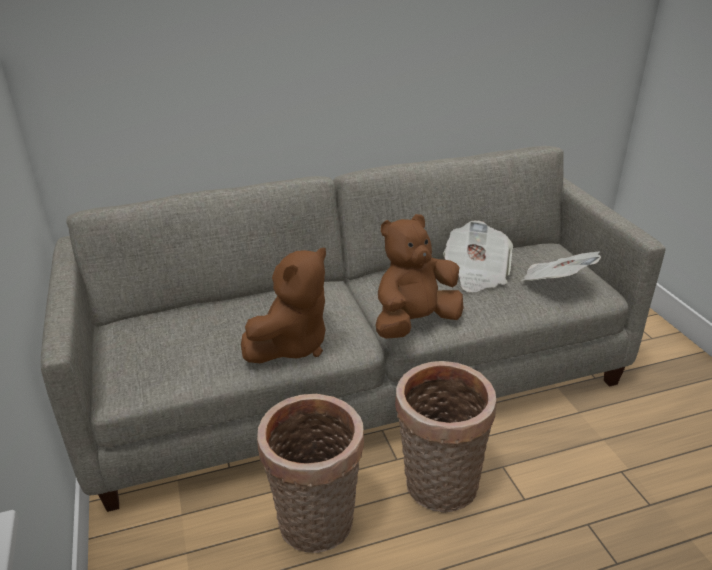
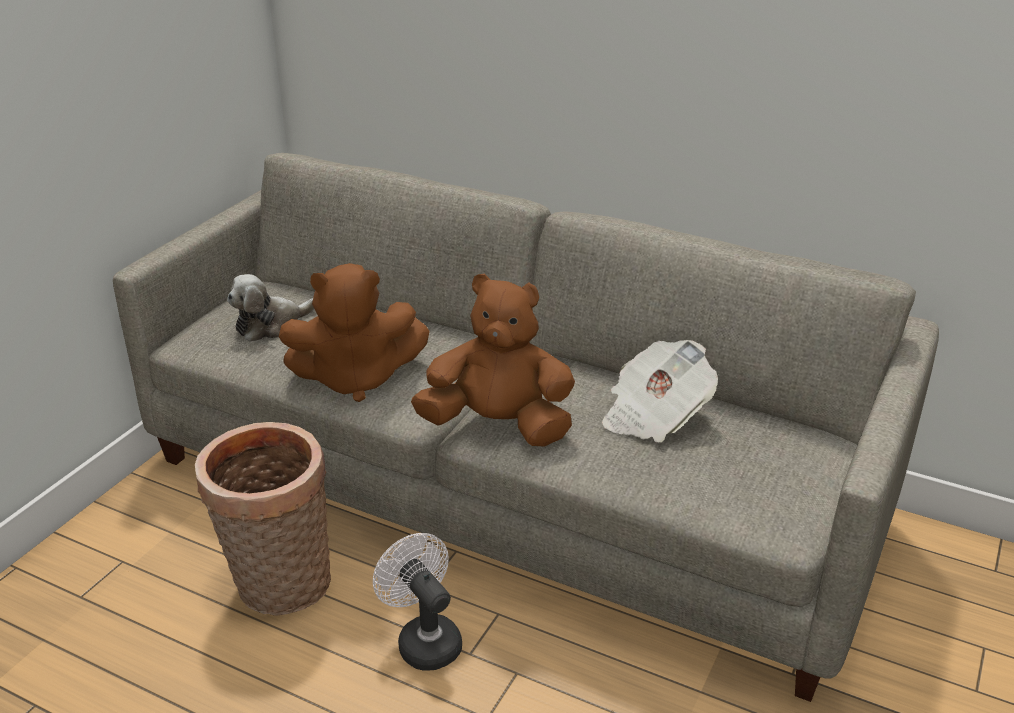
camera: 45 degrees right, 0 degrees up
(173, 346) = (270, 325): none -> plush toy
(438, 487) = (424, 640): basket -> white fan
(555, 283) = (731, 479): newspaper -> none

